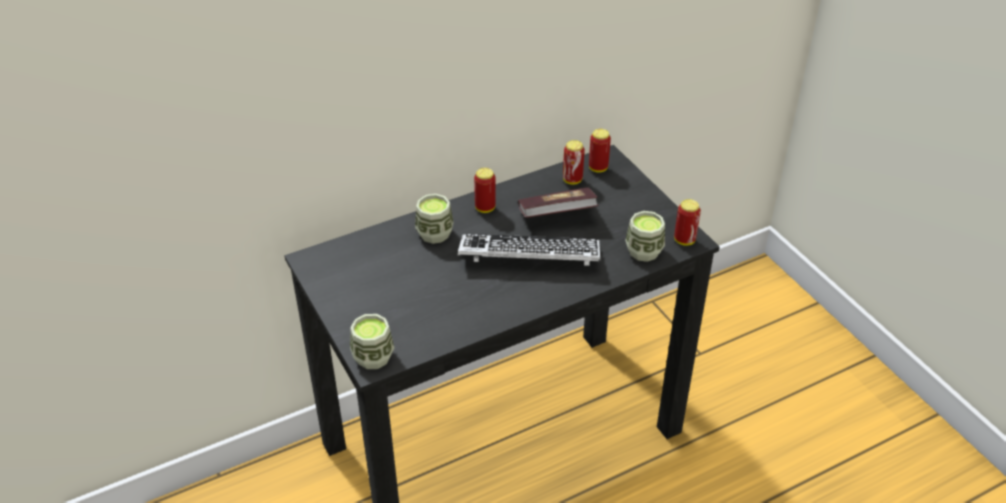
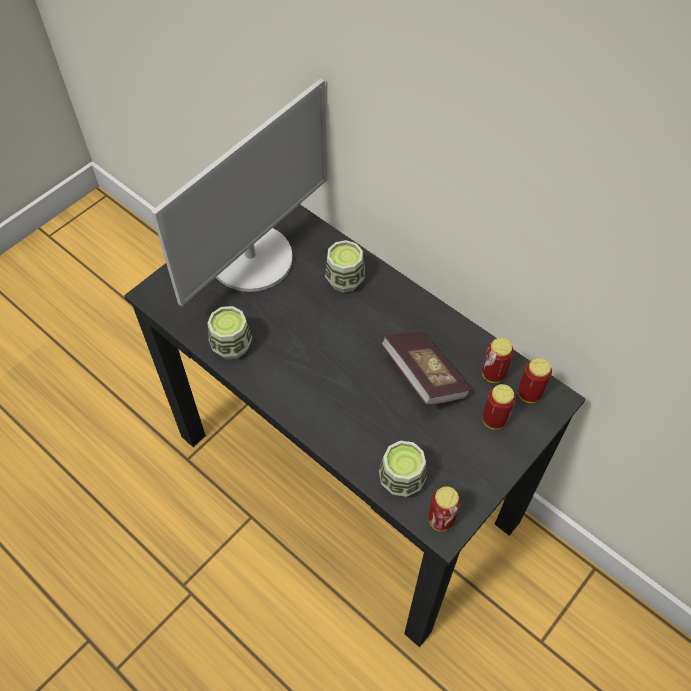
camera: 70 degrees right, 15 degrees up
(373, 285) = (252, 258): none -> monitor
(373, 357) = (161, 291): cup -> cup (232, 345)
(485, 208) = (404, 309): can -> can (494, 420)
(529, 257) = (345, 370): keyboard -> none

